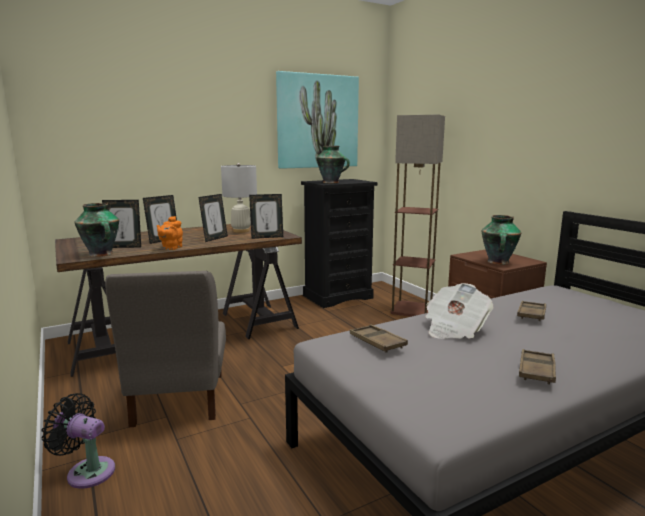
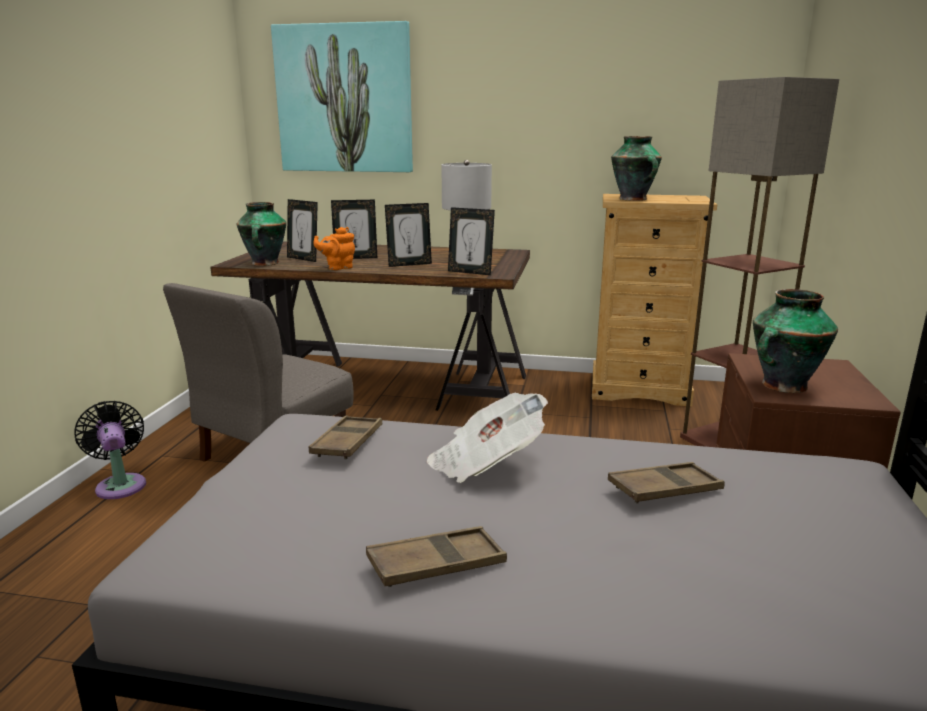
camera: 40 degrees right, 5 degrees up
(317, 121) = (644, 94): picture -> picture (345, 99)
(338, 296) = (640, 389): black dresser -> beige dresser

